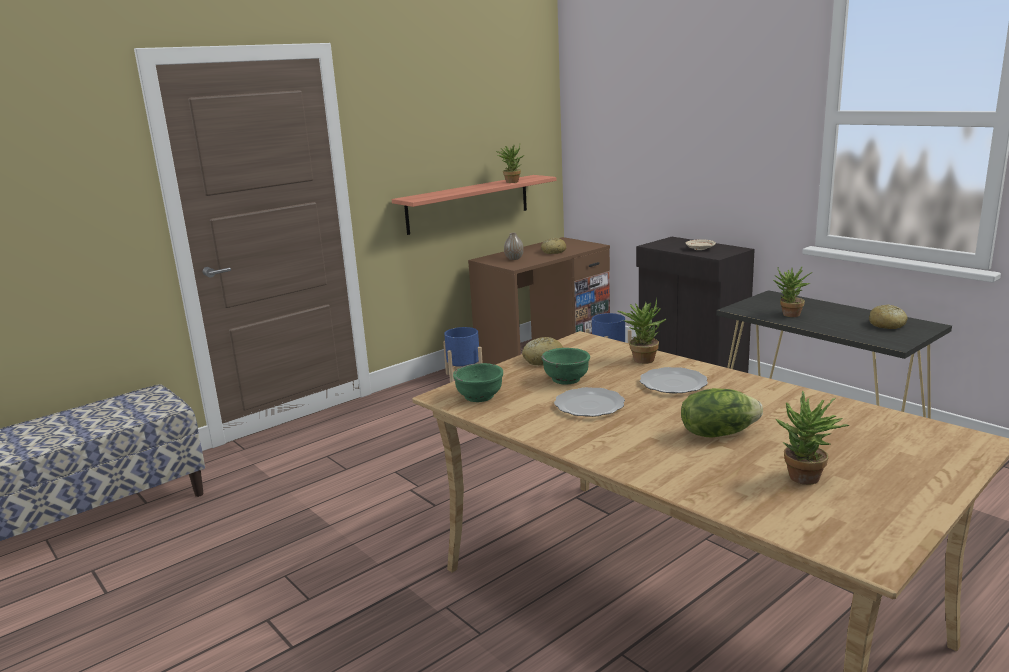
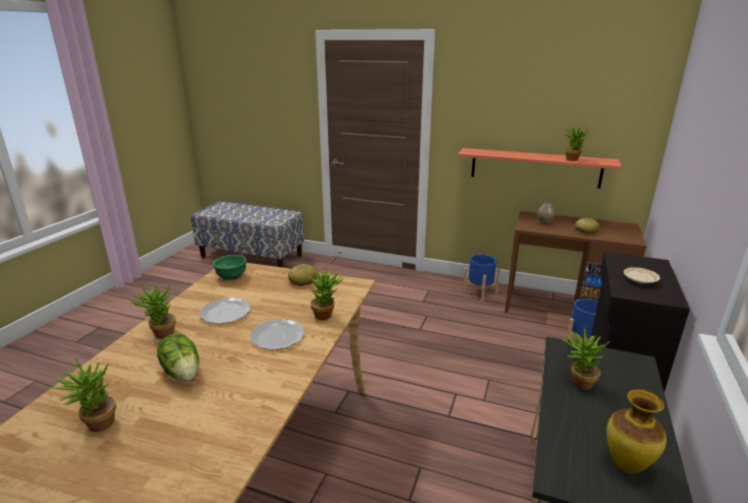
camera: 60 degrees right, 5 degrees up
(565, 379) = (270, 295): green bowl -> none
(617, 444) = (160, 335): none -> potted plant
(887, 325) = (626, 466): bread -> vase

